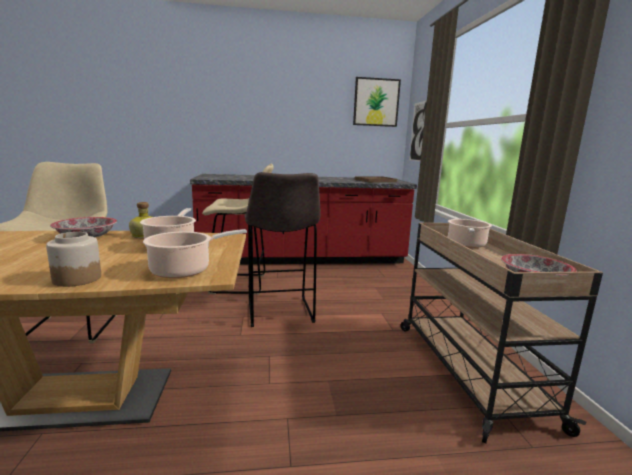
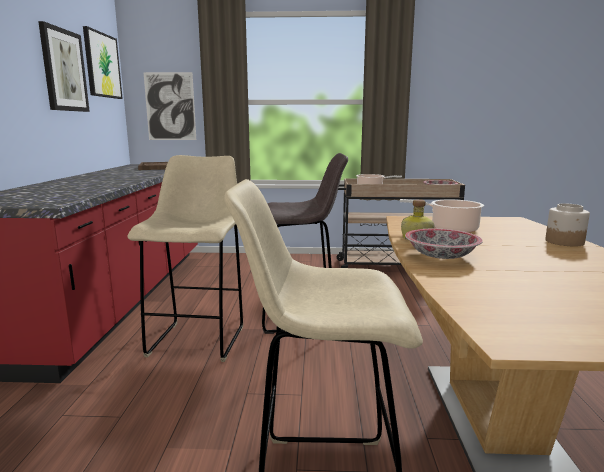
camera: 80 degrees left, 0 degrees up
(184, 270) = (511, 224): cooking pot -> none
(324, 110) = (64, 70): none -> picture

